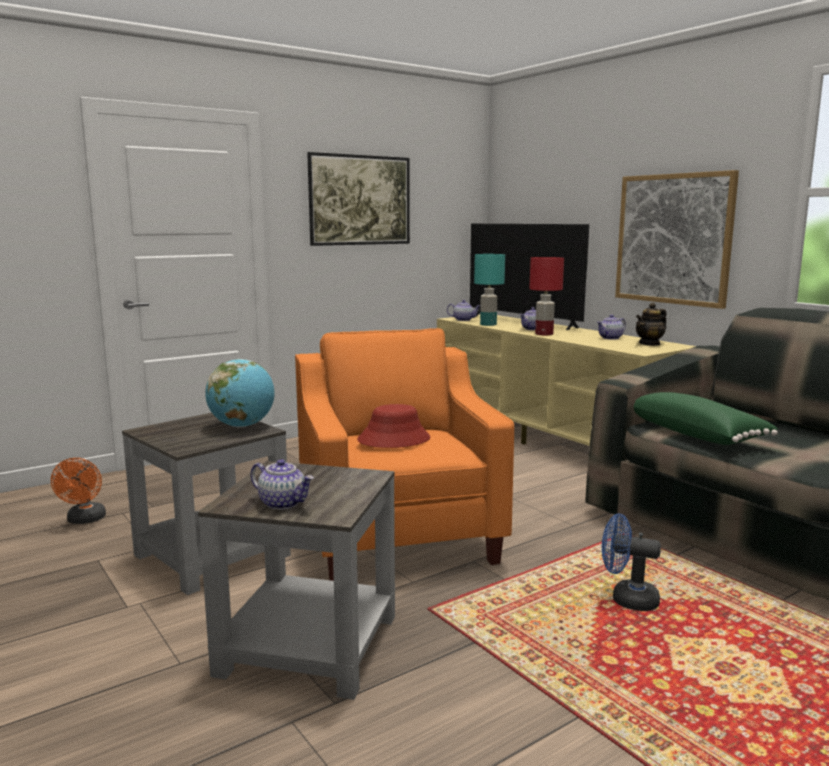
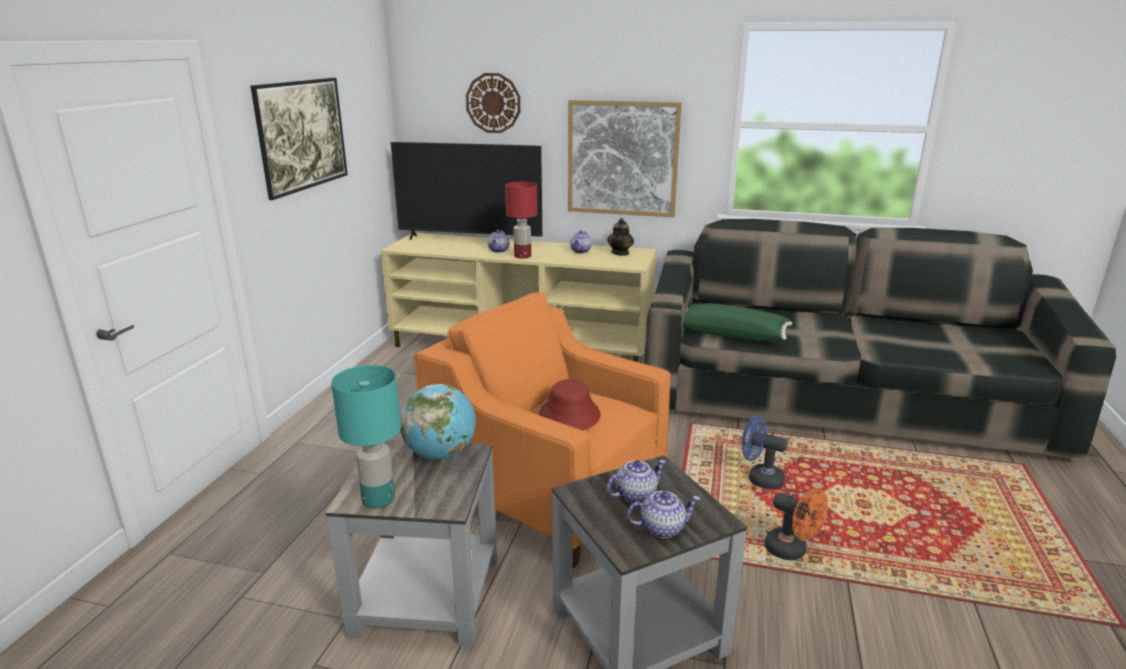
camera: 40 degrees left, 10 degrees up
(85, 520) = (208, 629): orange fan -> orange fan (792, 551)
(463, 320) = (412, 248): teapot -> teapot (635, 495)
(488, 324) = (449, 251): turquoise table lamp -> turquoise table lamp (378, 500)
(561, 185) = (493, 103): none -> wall clock
(627, 599) = (759, 479): blue fan -> blue fan turned 45 degrees clockwise

